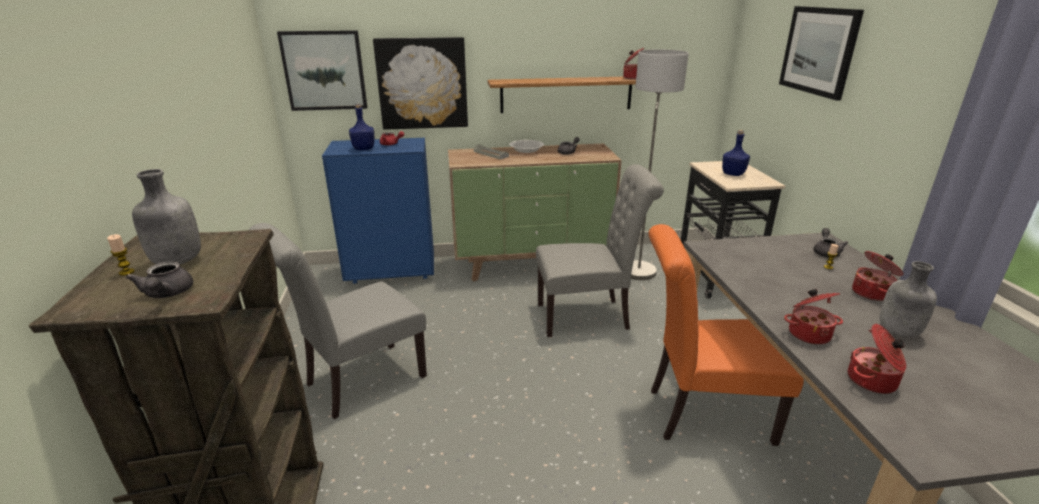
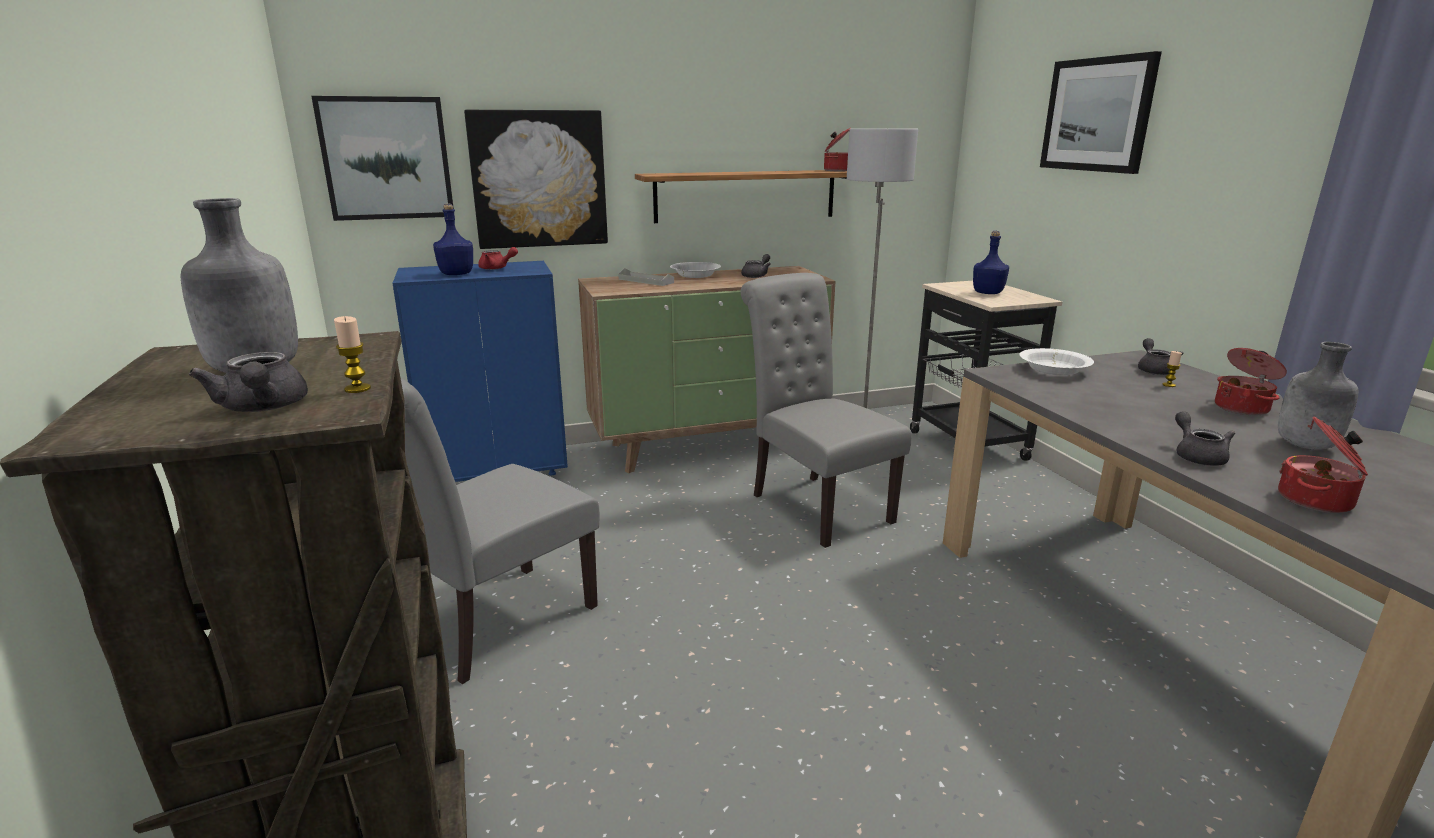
camera: 10 degrees left, 5 degrees down
(126, 272) = (164, 387): candle -> candle (357, 389)
(589, 316) = (814, 505): grey chair -> grey chair turned 105 degrees counterclockwise
(701, 414) = (1020, 614): orange chair -> none
(749, 247) = (1054, 370): none -> white bowl
(808, 333) = (1197, 456): cooking pot -> grey teapot

